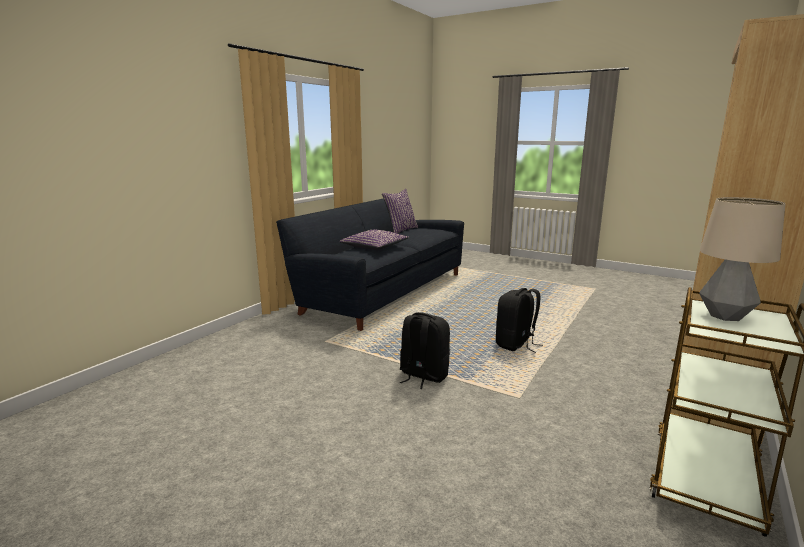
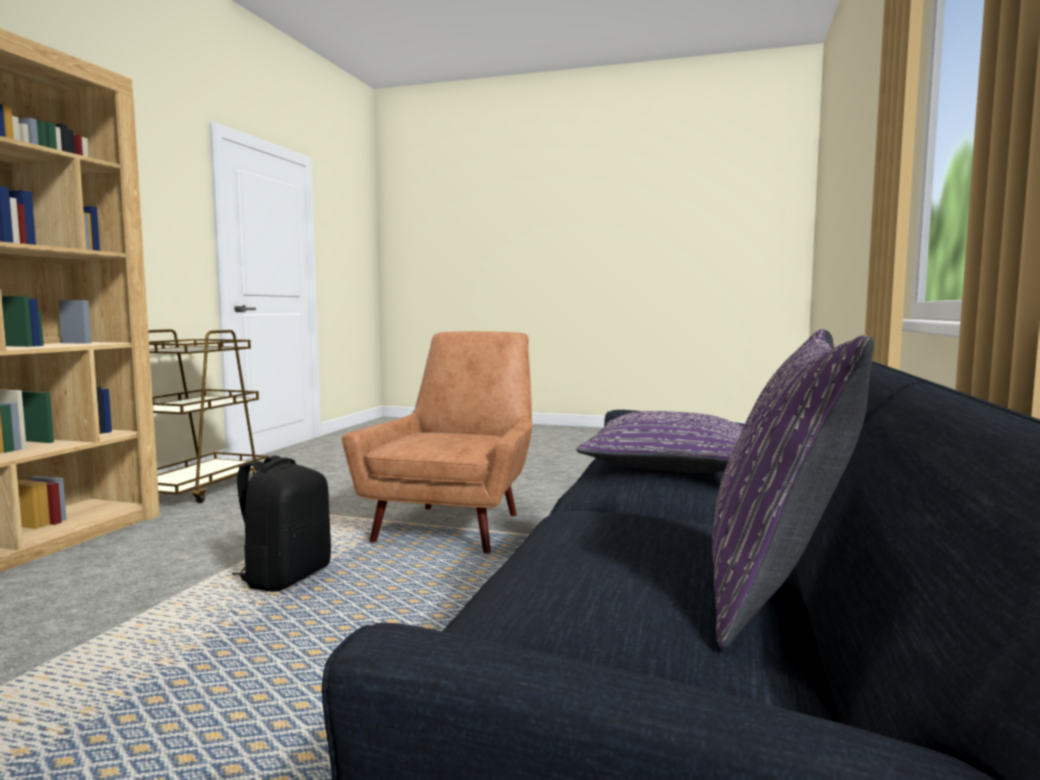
camera: 165 degrees right, 10 degrees down
(423, 375) = (456, 523): black backpack -> brown armchair
(724, 316) = (191, 349): table lamp -> none

